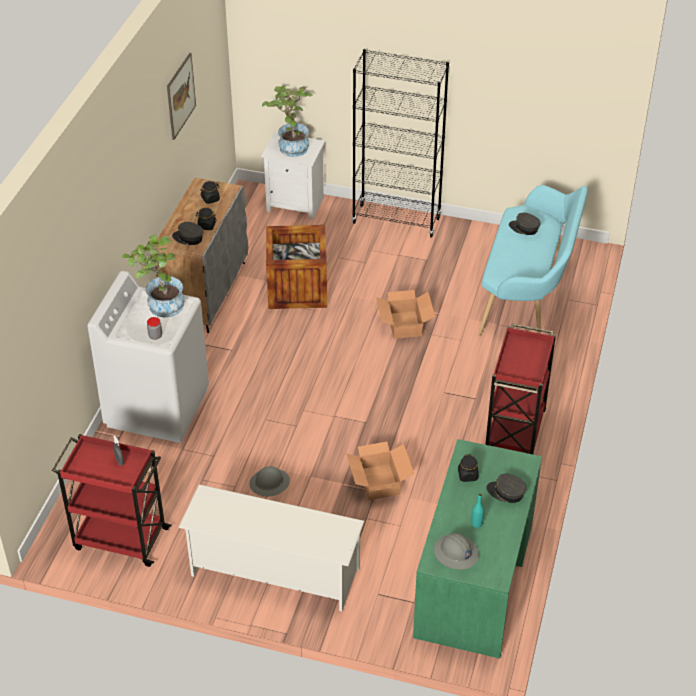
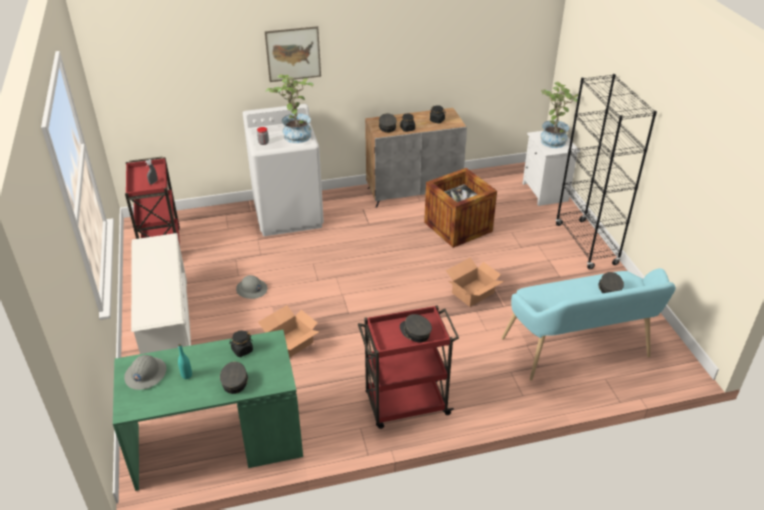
camera: 60 degrees right, 5 degrees down
(180, 96) = (455, 32): picture -> picture (293, 54)
(526, 355) = (415, 332): none -> grey cap

